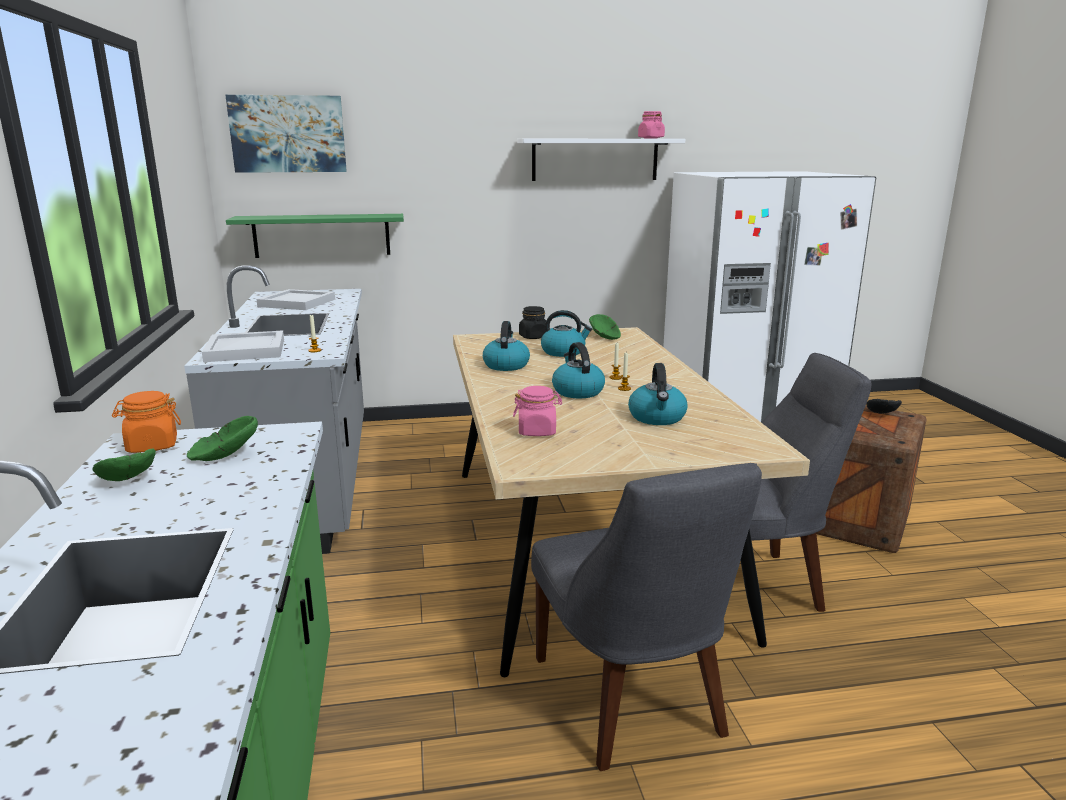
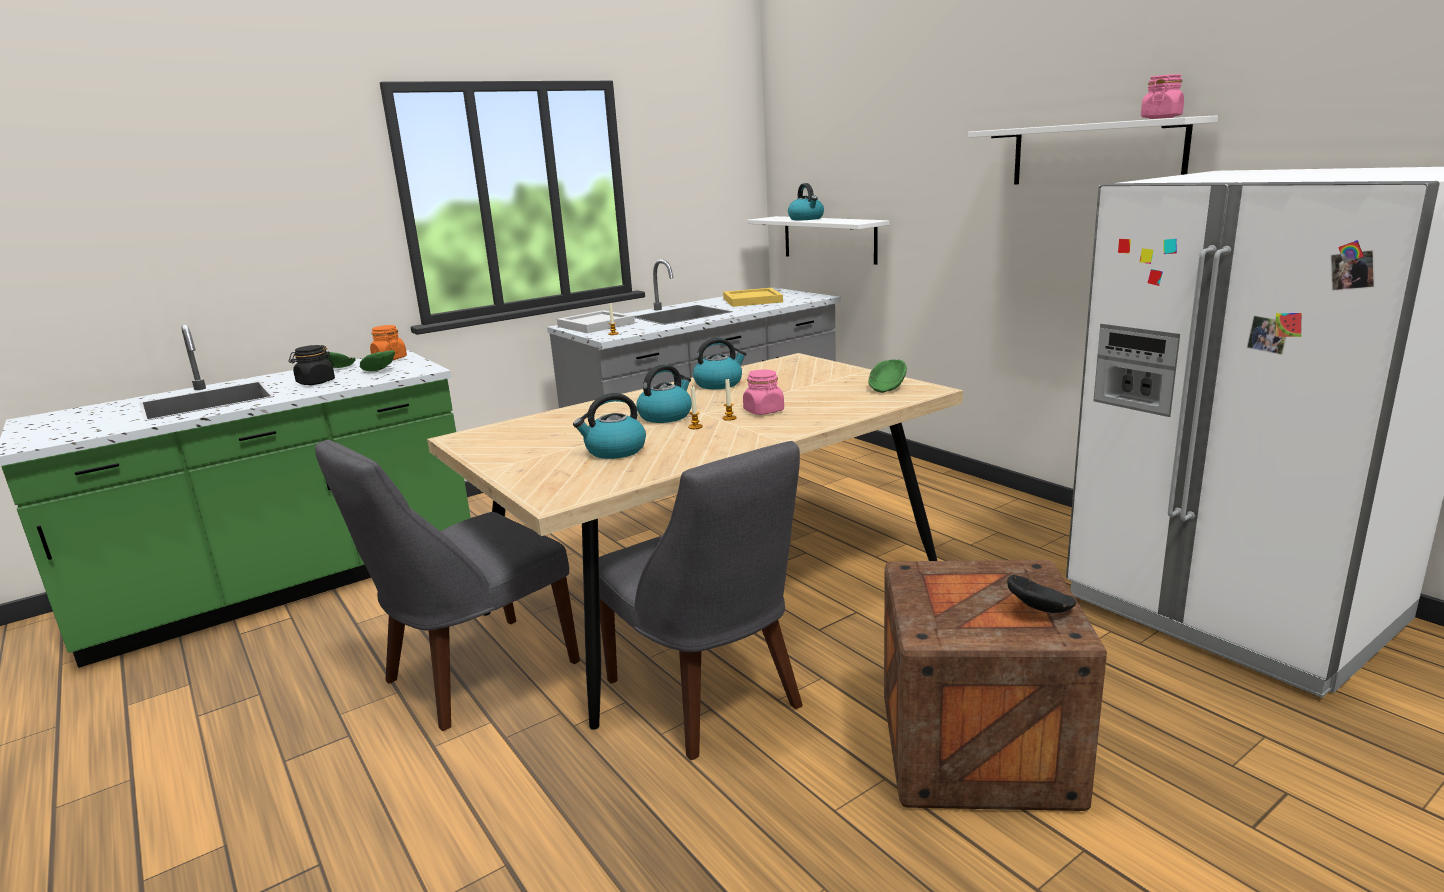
camera: 65 degrees right, 0 degrees up
(288, 134) = (811, 138): picture -> none
(298, 303) = (753, 300): white tray -> yellow tray
(322, 235) = (829, 239): green shelf -> white shelf
(533, 337) = (835, 371): black jar -> black jar (315, 382)
(537, 431) = (543, 426): pink jar -> pink jar (764, 411)
(564, 352) = (795, 388): kettle -> kettle (806, 219)

